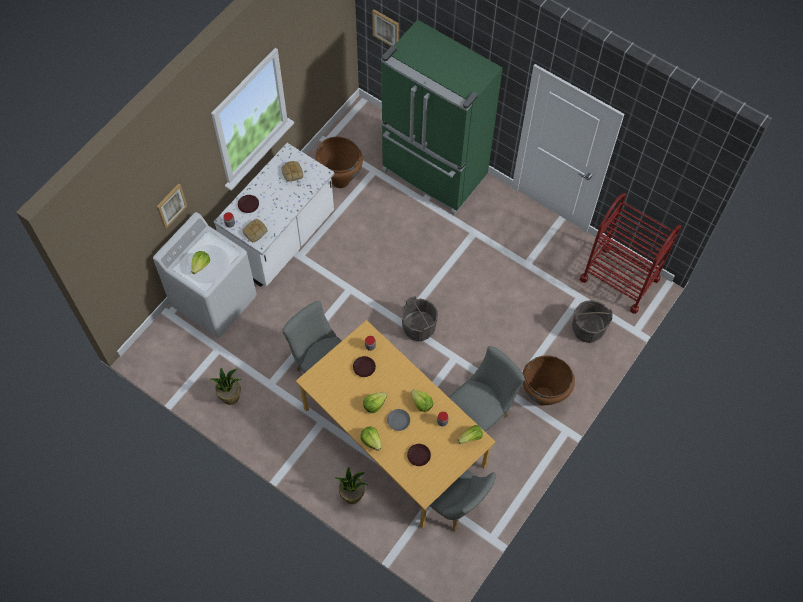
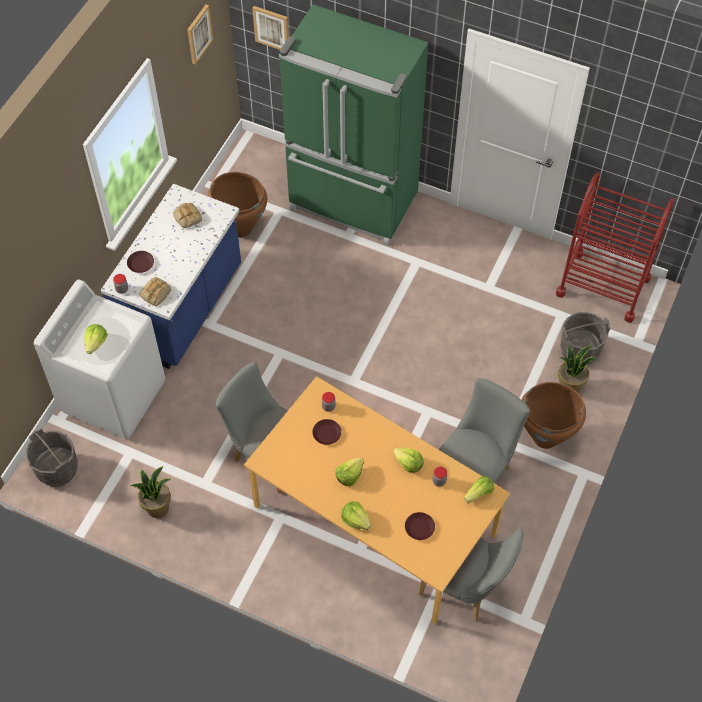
camera: 10 degrees left, 5 degrees down
(171, 205) = (47, 271): picture -> picture (198, 34)
(282, 239) = (183, 309): white counter -> blue counter
(352, 495) = (338, 600): potted plant -> potted plant (569, 386)
(398, 421) = (384, 490): grey plate -> none
(418, 327) = (375, 383): grey bucket -> grey bucket (57, 469)

